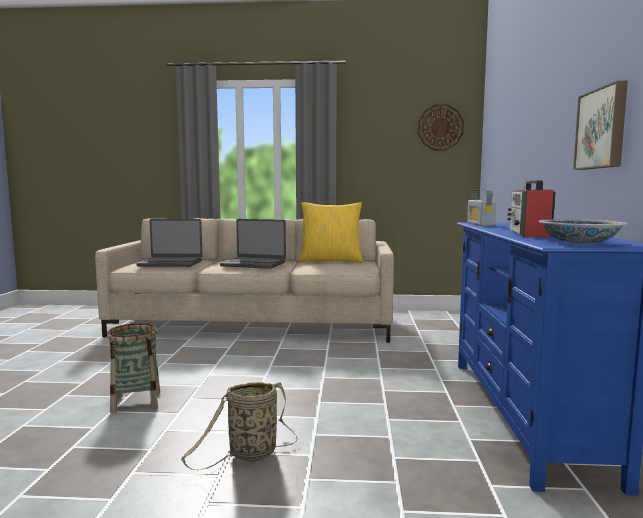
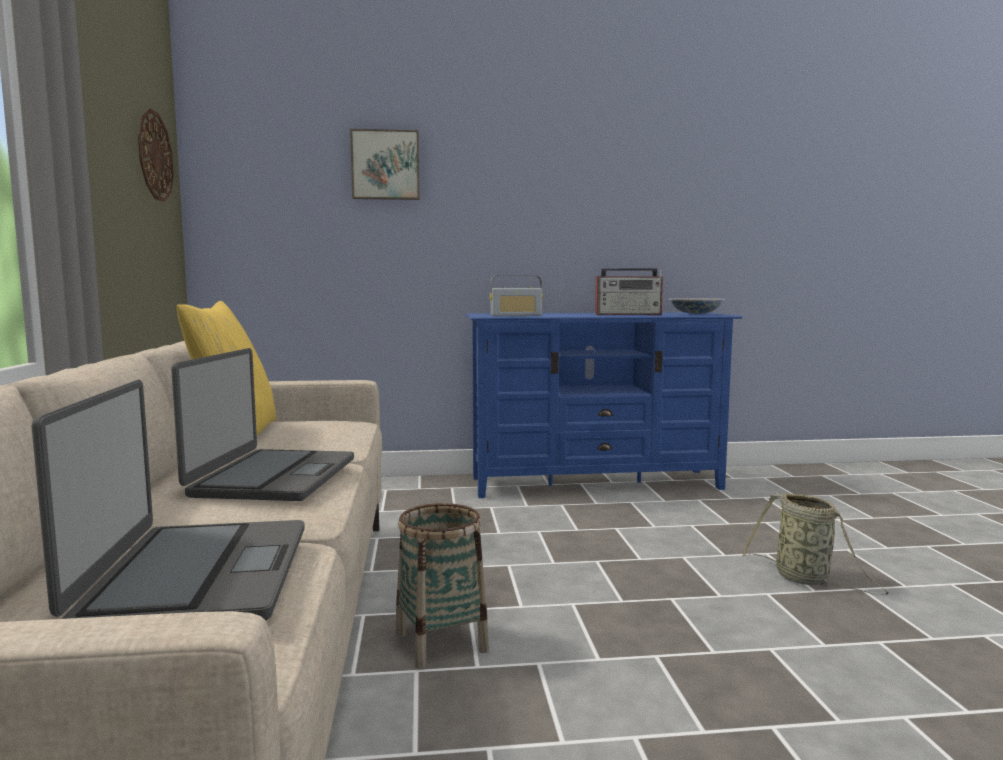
camera: 100 degrees left, 0 degrees up
(136, 402) = (780, 704): basket -> basket (441, 642)
(602, 129) = (593, 227): picture -> picture (385, 165)

